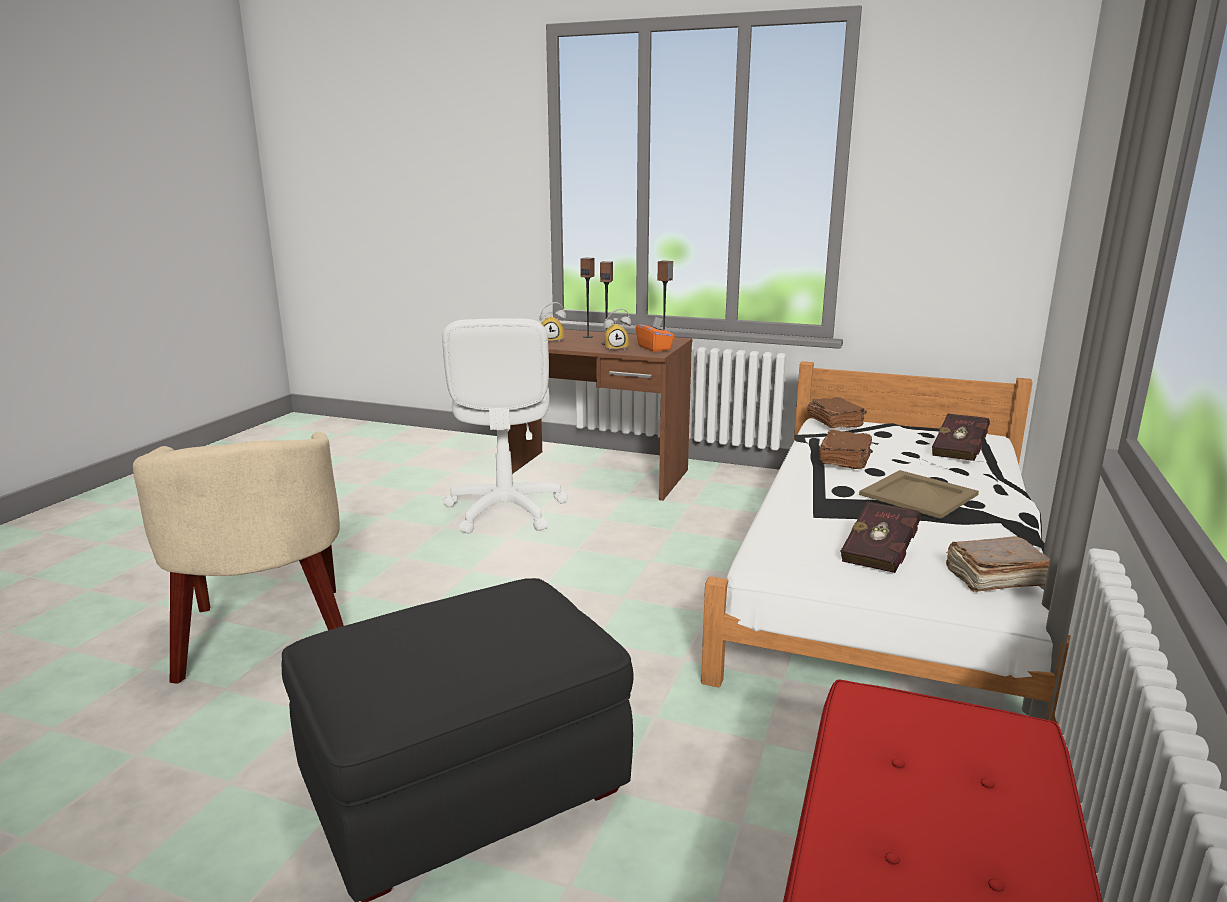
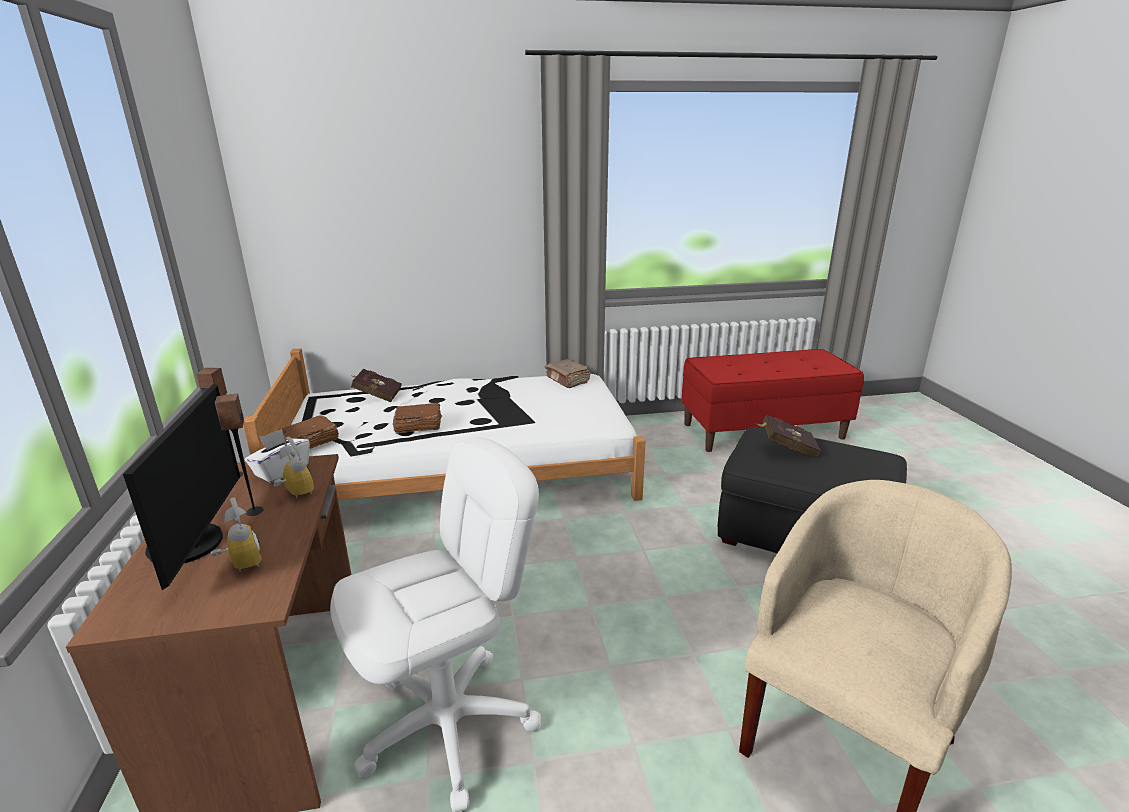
camera: 120 degrees left, 5 degrees up
(588, 336) = (194, 543): speaker -> monitor
(654, 348) = (281, 471): orange tissue box -> white tissue box
(881, 555) = (569, 402): red book -> red book (785, 449)
(918, 494) = (472, 400): beige tray -> none

